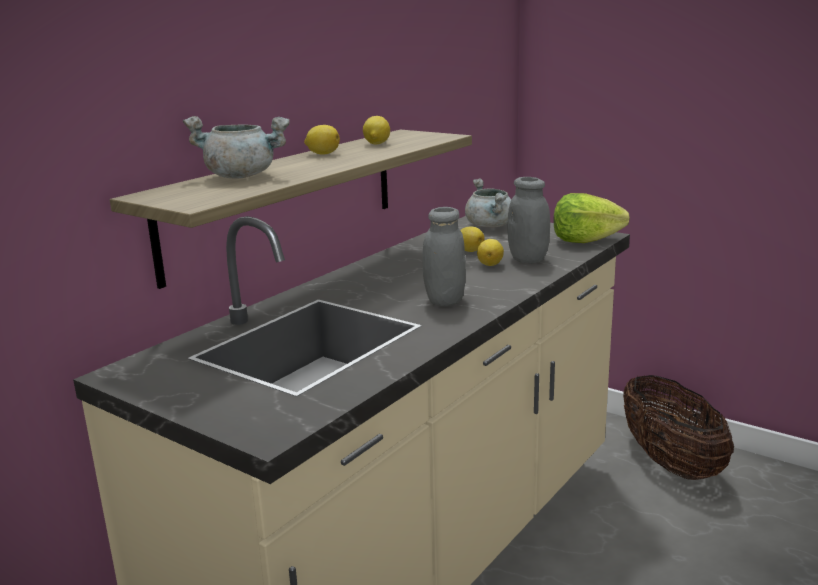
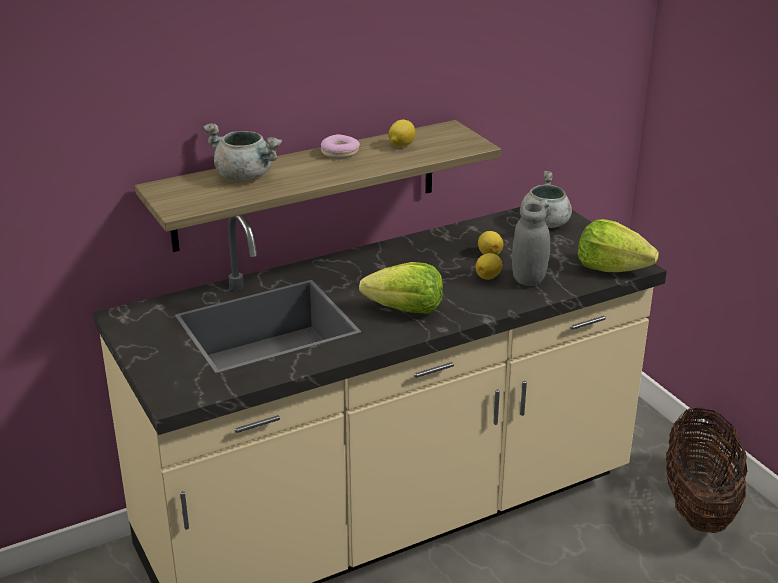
camera: 25 degrees right, 10 degrees up
(322, 154) = (340, 153): lemon -> donut
(444, 300) = (405, 310): grey jar -> lettuce

